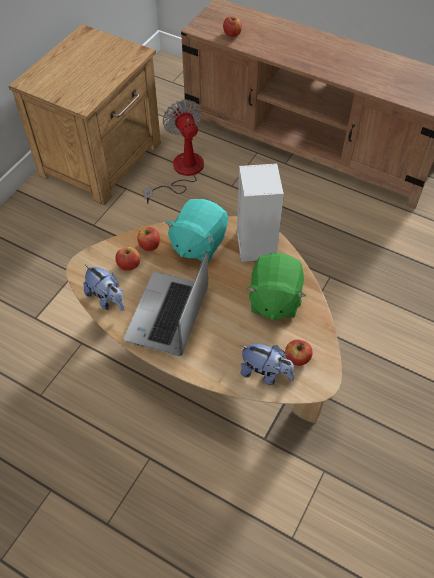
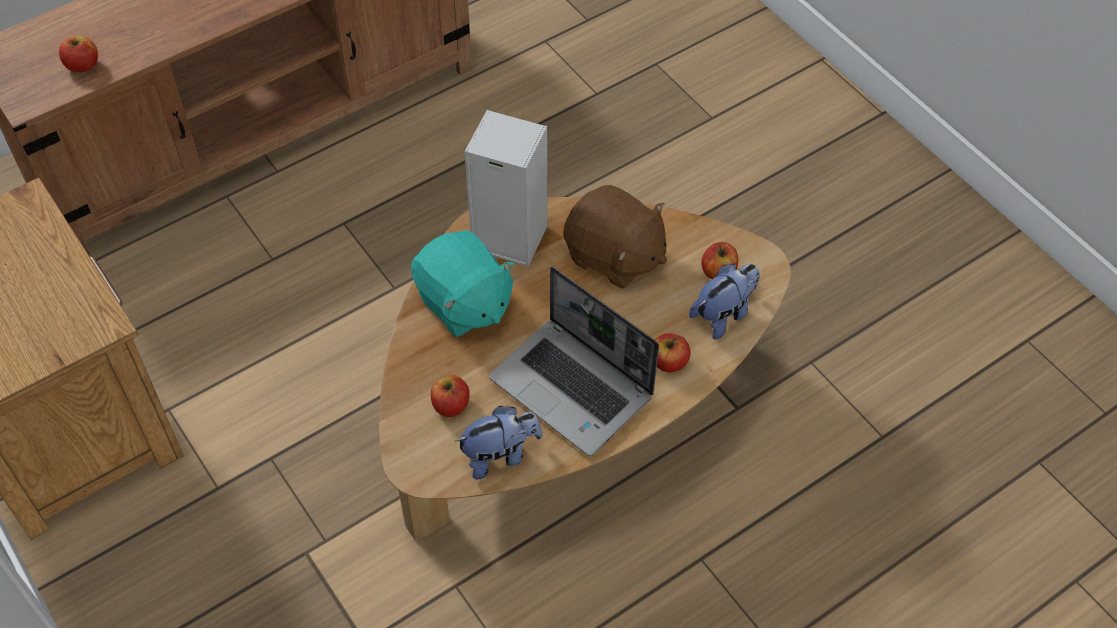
camera: 65 degrees left, 0 degrees up
(149, 245) = (429, 365): apple -> apple (668, 362)
(181, 172) = (191, 314): fan -> none
(274, 299) = (614, 256): green plush toy -> brown plush toy

